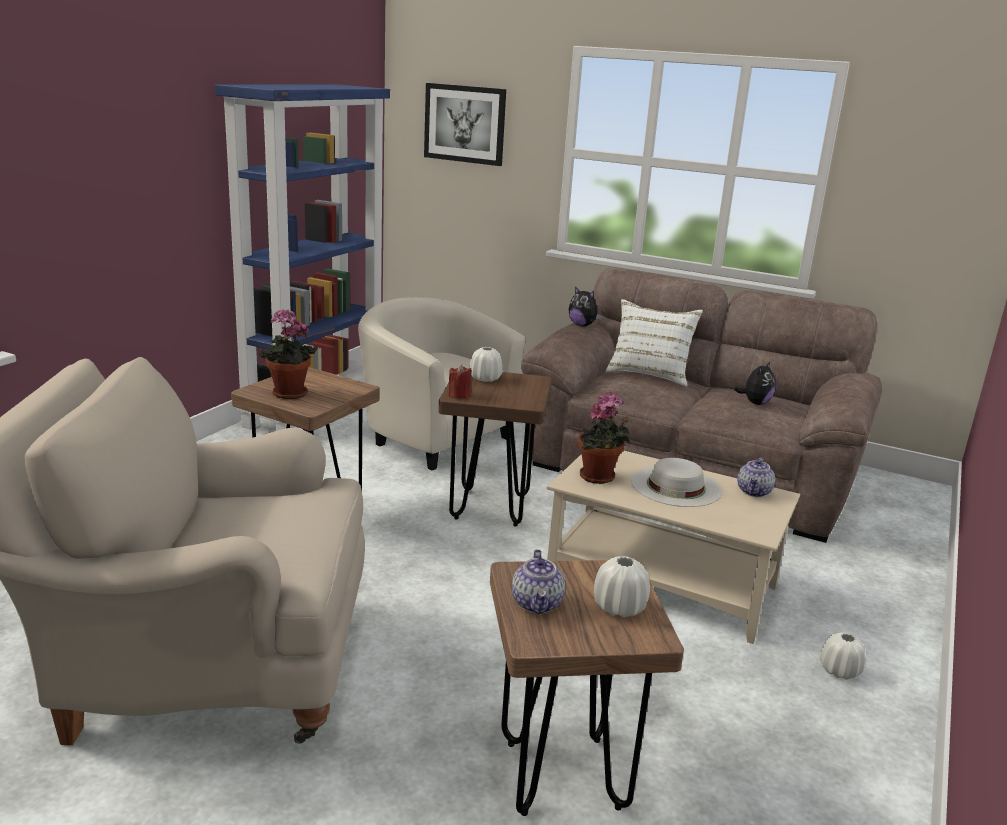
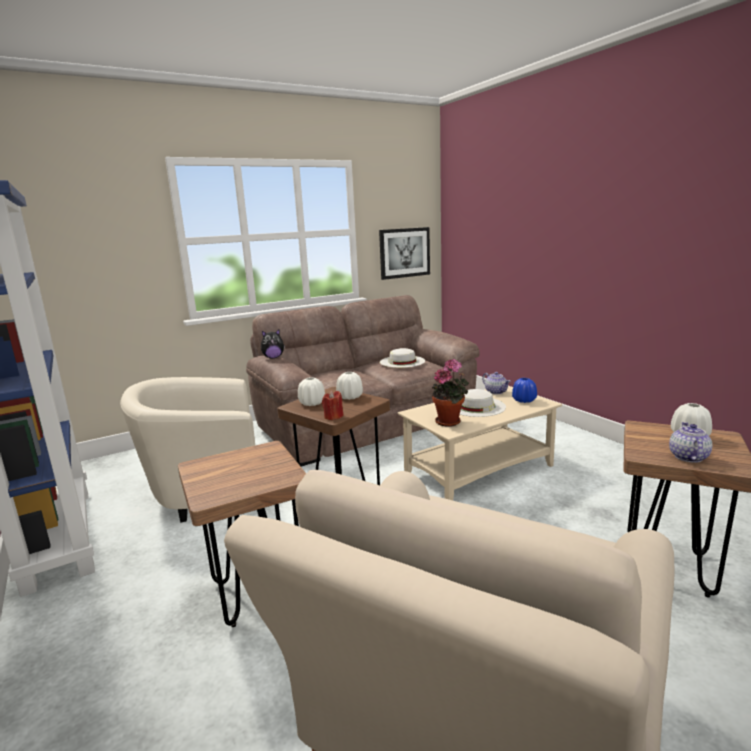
camera: 55 degrees left, 5 degrees down
(288, 395) = (244, 482): potted plant -> none
(465, 124) = (69, 232): picture -> picture (404, 253)
(538, 604) = (687, 457): teapot -> teapot turned 105 degrees counterclockwise
(649, 373) = (327, 372): white pillow -> none
(746, 516) = (524, 400): none -> blue vase
(755, 403) = (402, 361): plush toy -> white hat
(839, 670) = (584, 453): white vase -> white vase (350, 397)

